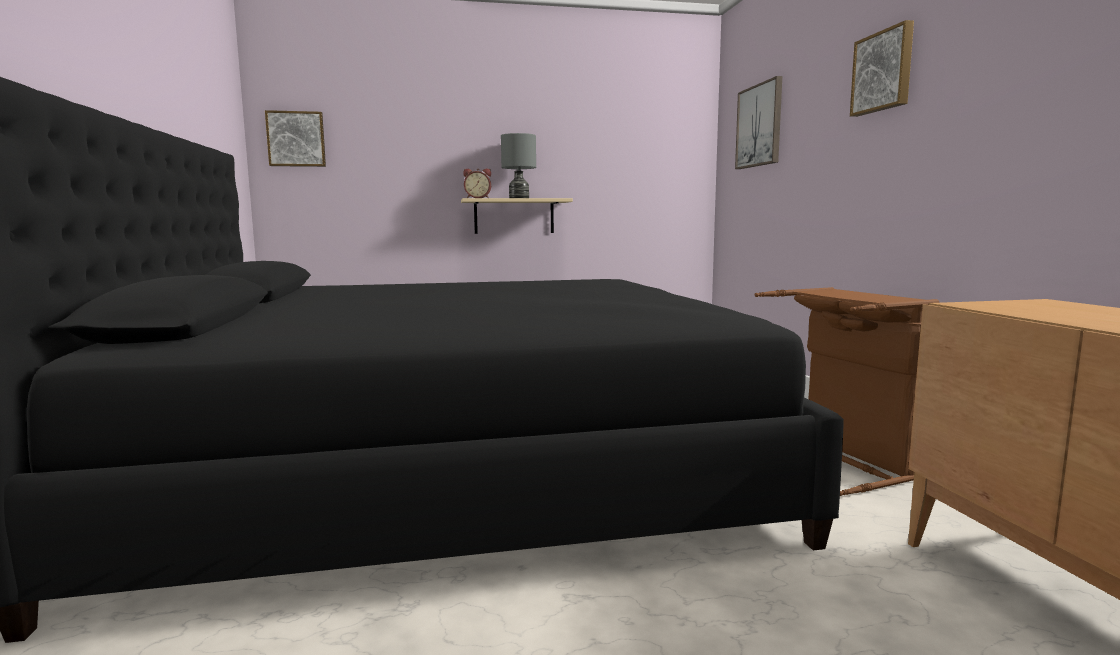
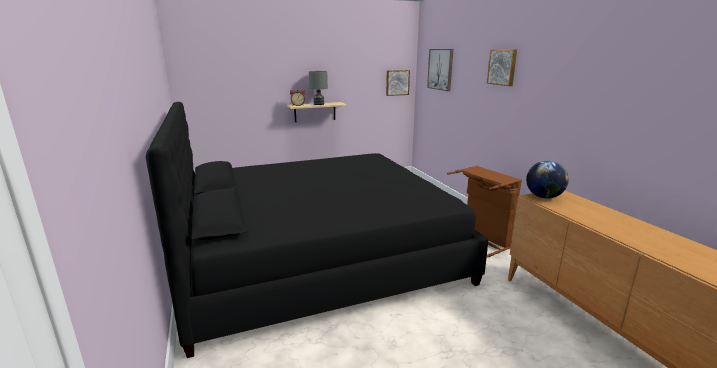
camera: 10 degrees left, 10 degrees up
(296, 139) = (196, 76): picture -> picture (397, 82)
(997, 305) = (543, 197): none -> globe

